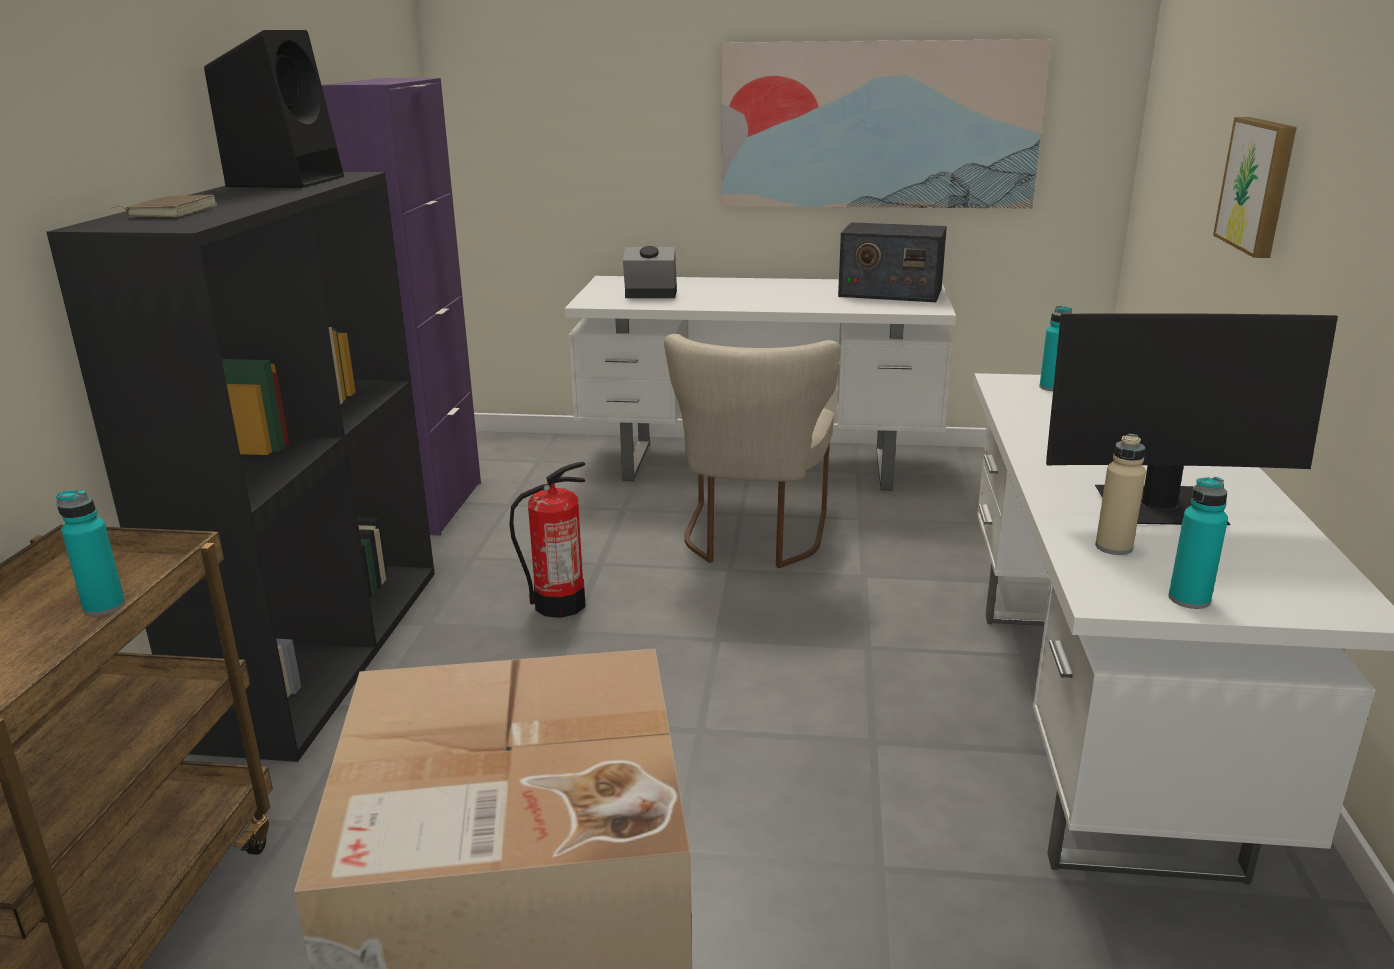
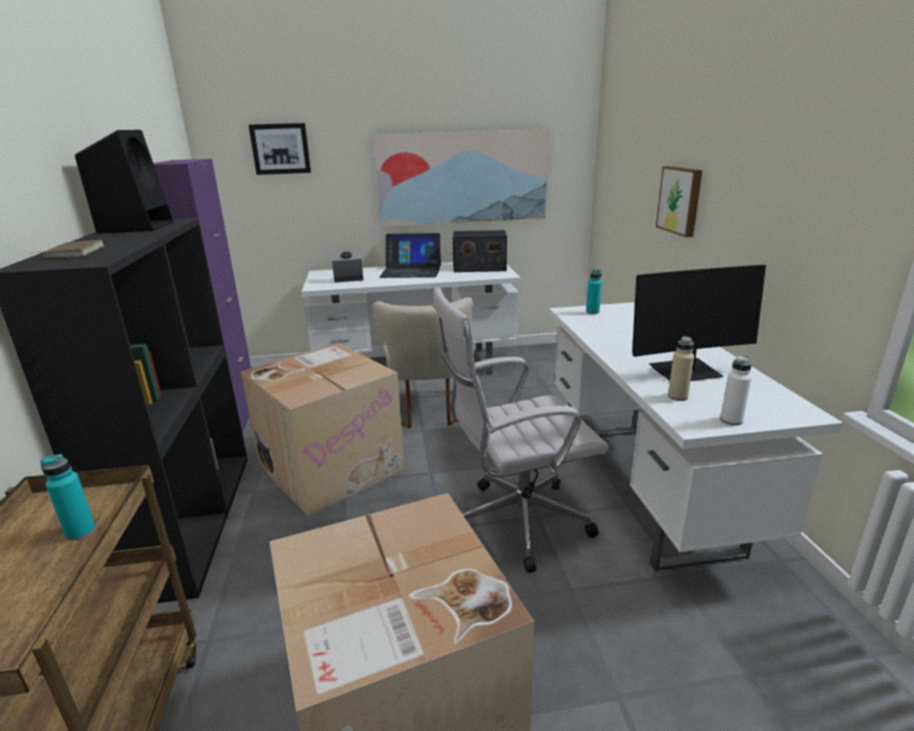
camera: 15 degrees left, 0 degrees up
(559, 604) = (331, 466): fire extinguisher -> cardboard box
(565, 64) = (280, 149): none -> picture
(765, 289) = (411, 271): none -> laptop
(829, 743) = (515, 523): none -> white office chair
(1189, 599) = (731, 420): turquoise bottle -> white bottle

